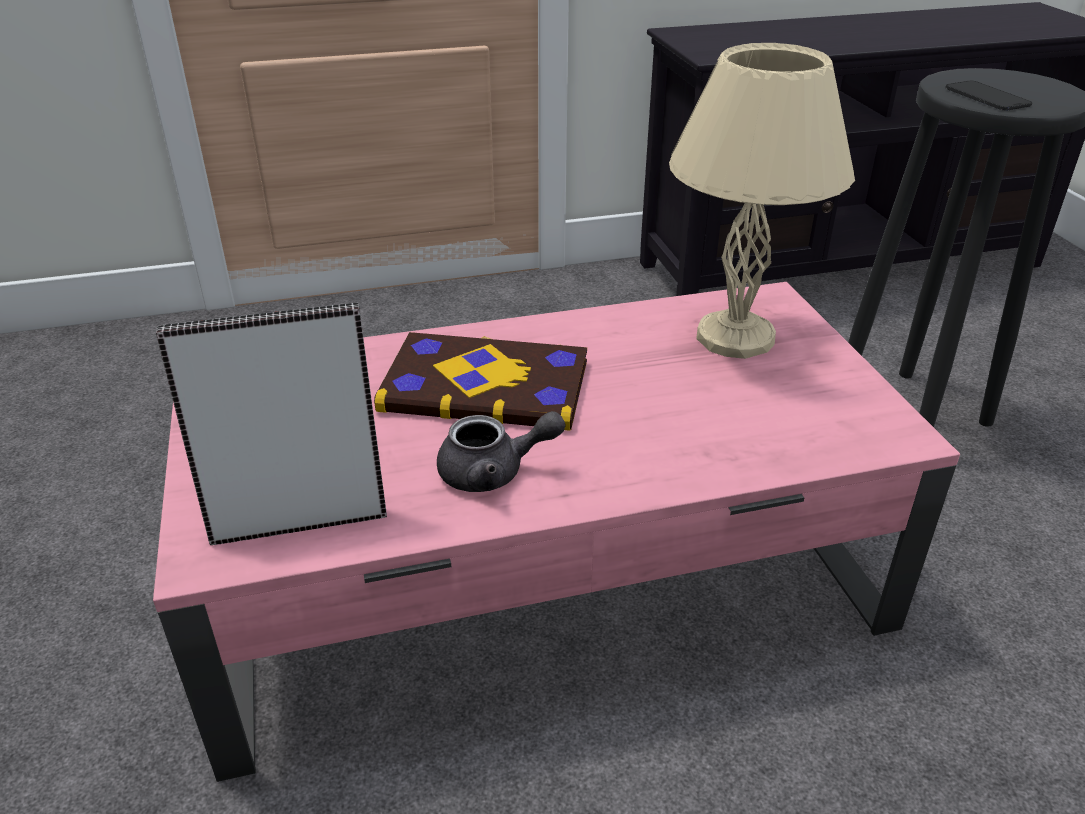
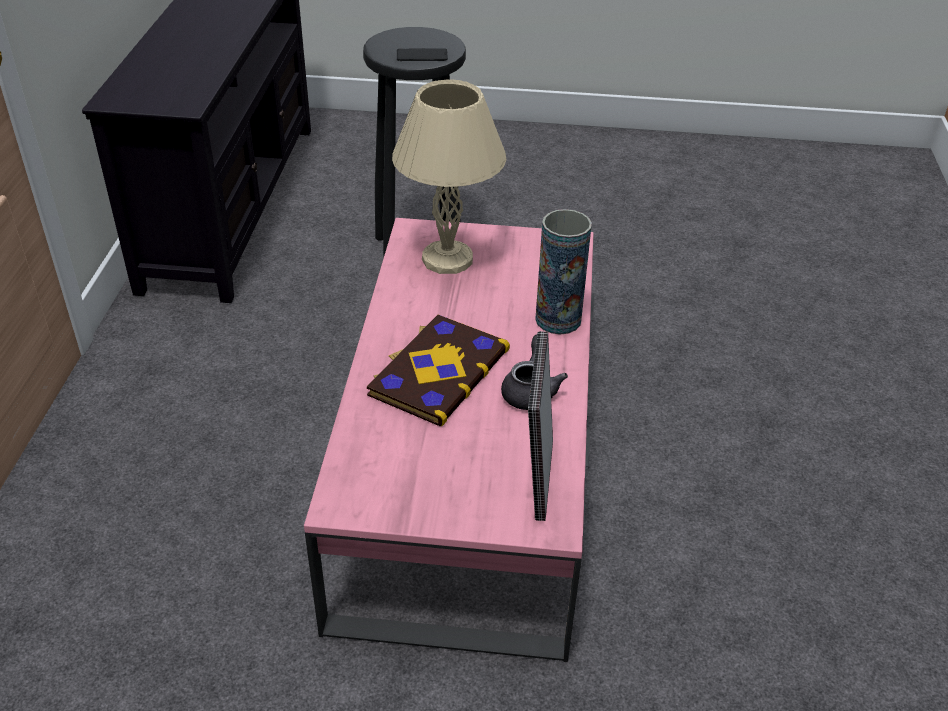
camera: 70 degrees left, 5 degrees up
(681, 464) = (558, 319): none -> vase

